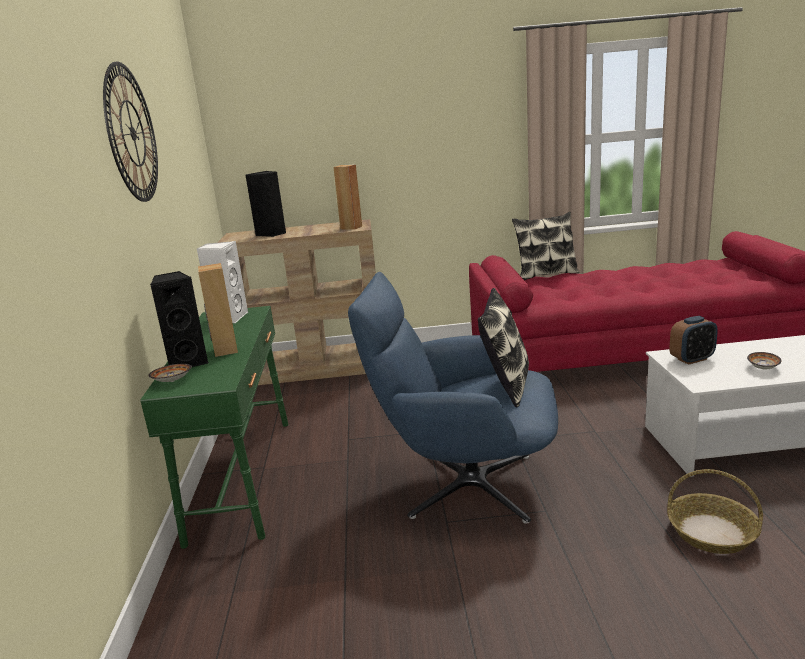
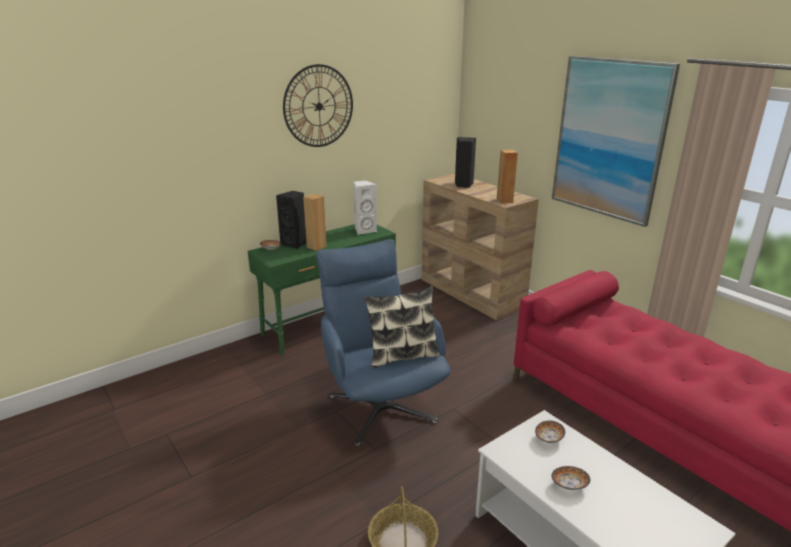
camera: 55 degrees right, 5 degrees up
(438, 127) = (609, 139): none -> picture
(546, 274) = (650, 313): pillow -> none
(692, 359) = (550, 438): alarm clock -> bowl

